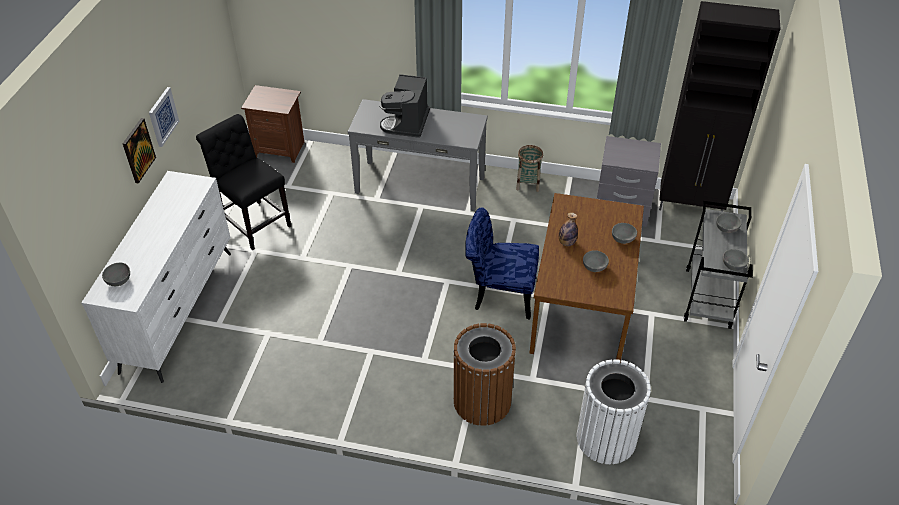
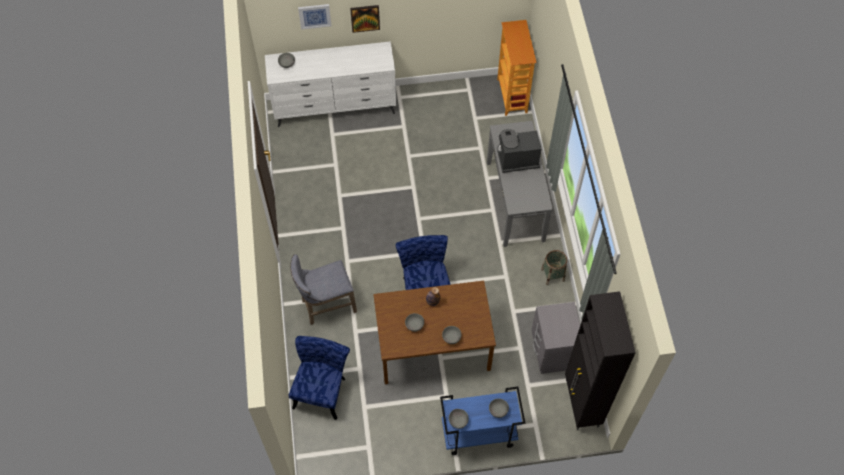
camera: 70 degrees right, 15 degrees up
(163, 116) = (404, 14): picture -> picture (314, 16)
(254, 223) = (429, 114): black chair -> none
(280, 148) = (512, 96): brown nightstand -> bookcase
(482, 401) = (325, 306): brown trash can -> grey stool
(606, 438) = (322, 389): white trash can -> blue chair
(708, 299) = (478, 434): grey cart -> blue cart

